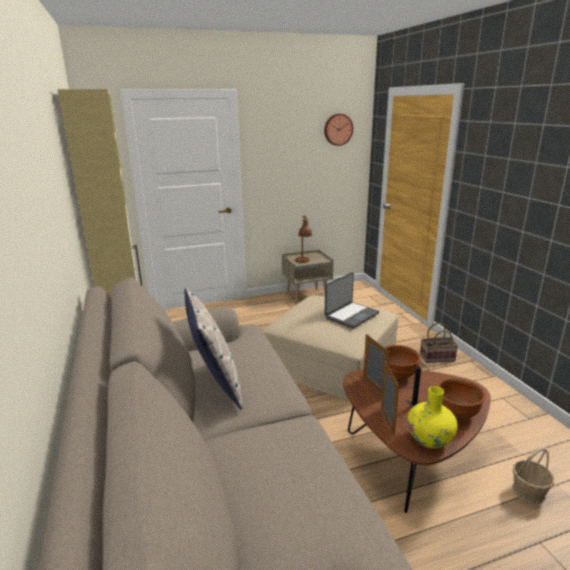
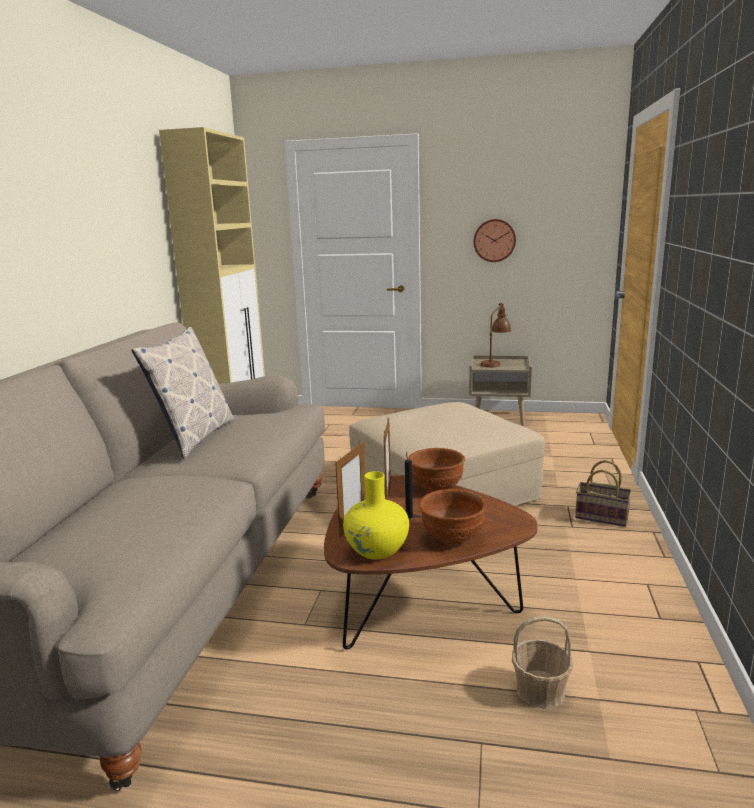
camera: 30 degrees right, 5 degrees down
(338, 129) = (564, 183): wall clock -> wall clock (494, 240)
(351, 315) = (466, 424): laptop -> none

